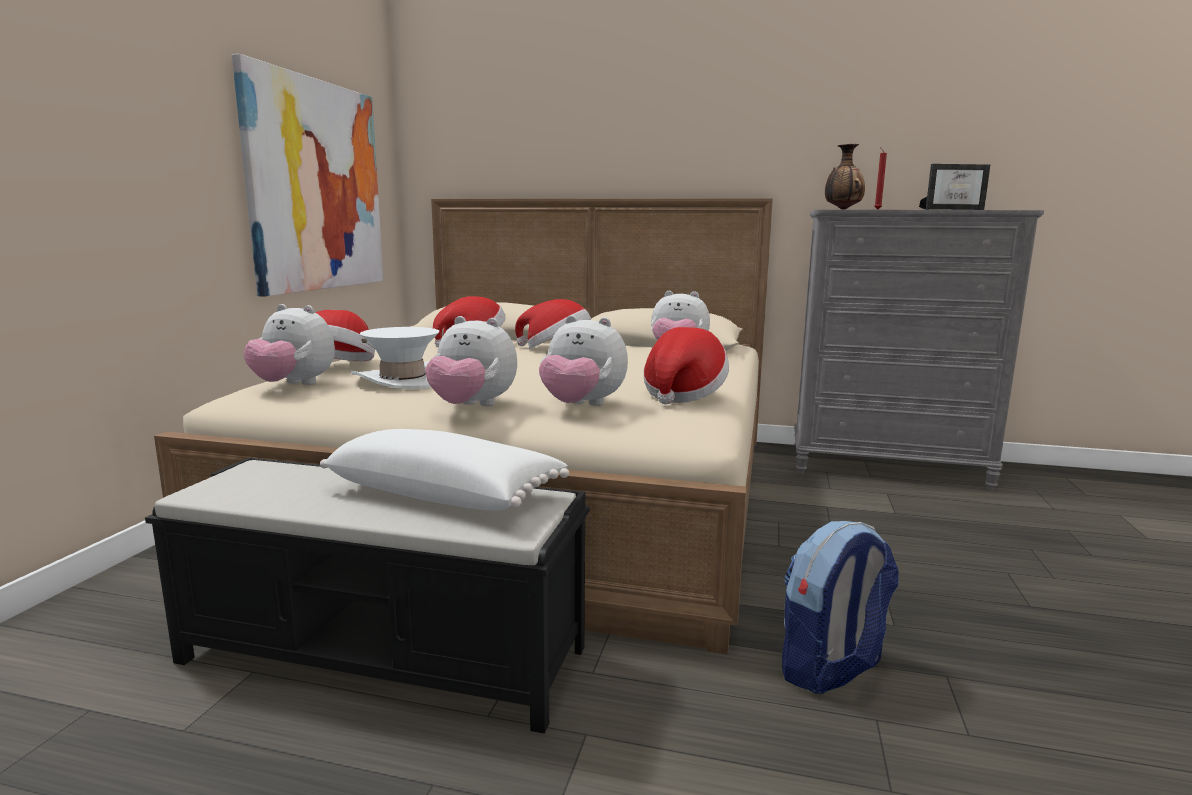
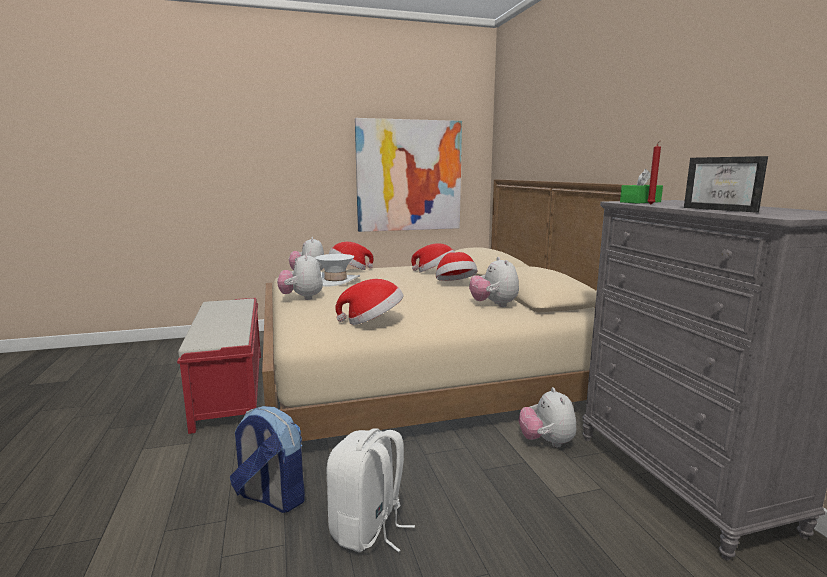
camera: 60 degrees right, 0 degrees up
(386, 655) = (230, 389): black bench -> red bench
(446, 494) = (230, 327): white pillow -> none
(582, 406) = (321, 310): plush toy -> plush toy (546, 442)
(842, 209) = (640, 202): vase -> green tissue box
(926, 614) = (368, 529): none -> white backpack

